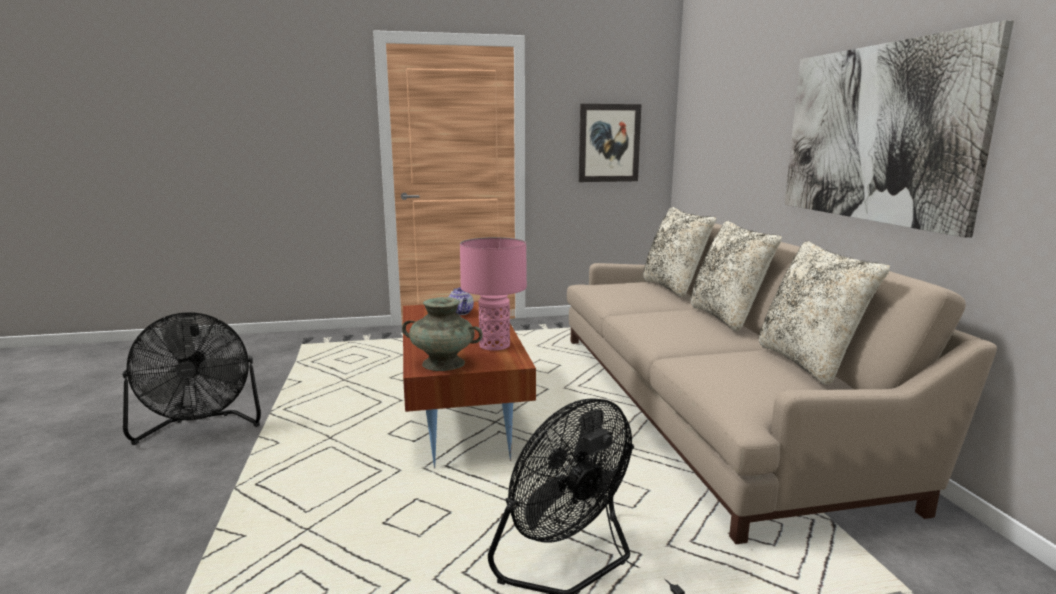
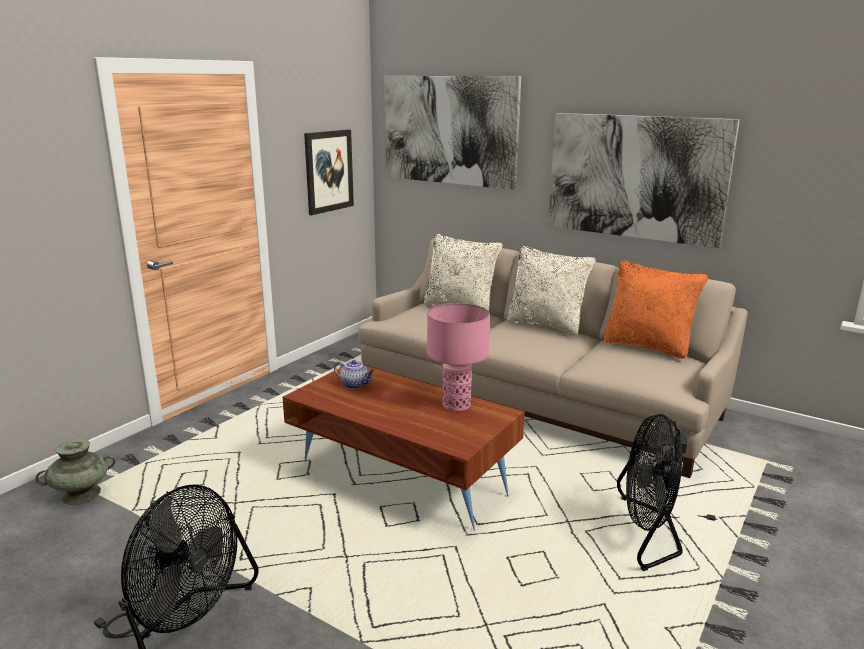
camera: 45 degrees left, 5 degrees up
(443, 363) = (462, 435): turquoise vase -> turquoise vase (81, 494)
(722, 98) = (449, 130): none -> picture
(806, 365) = (647, 348): beige pillow -> orange pillow

